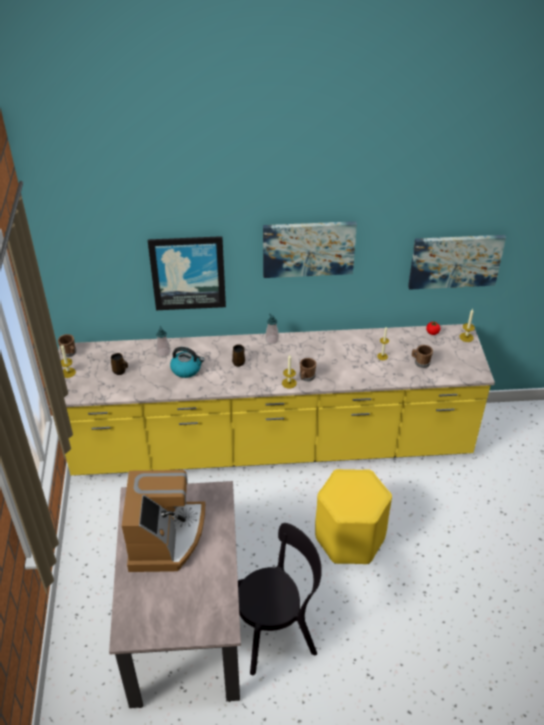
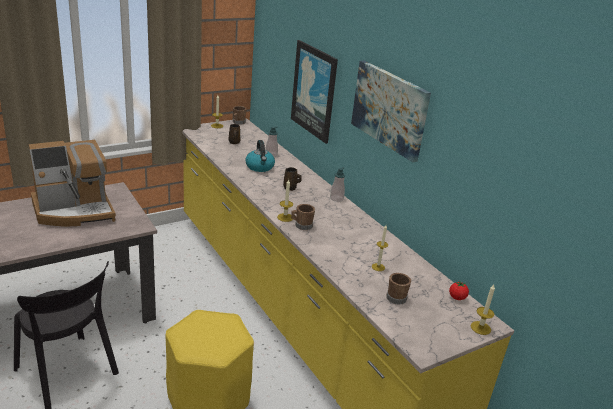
camera: 60 degrees right, 15 degrees down
(455, 261) = (515, 213): picture -> none

